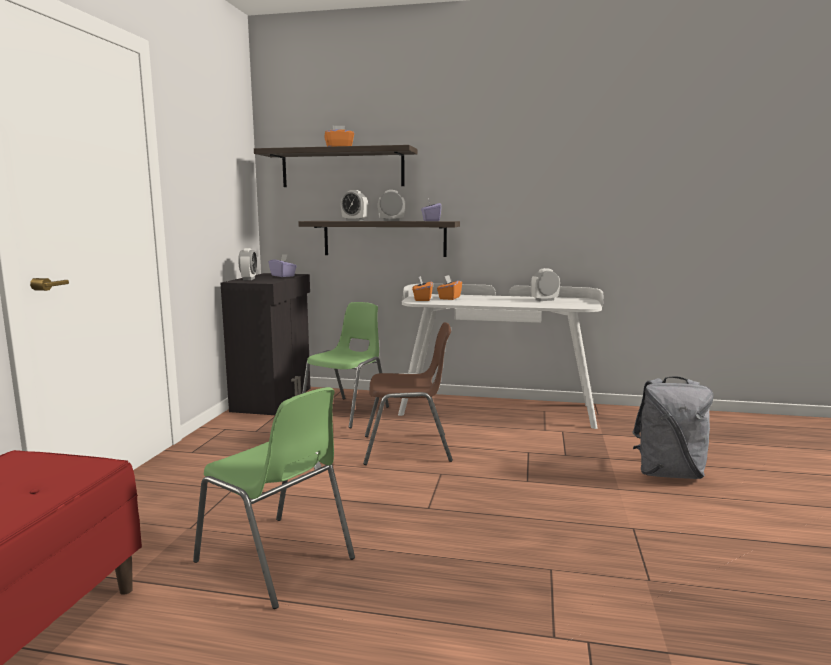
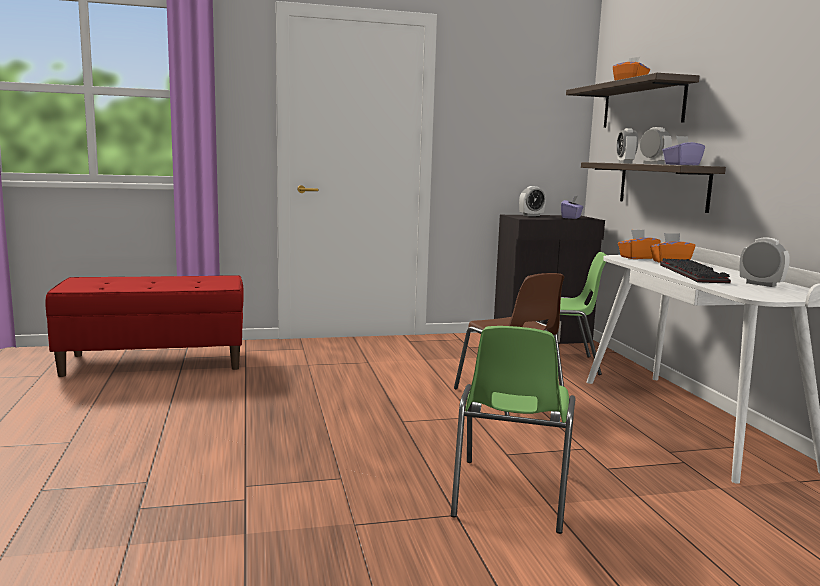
camera: 65 degrees right, 0 degrees up
(276, 561) = (287, 392): green chair -> green chair (510, 495)
(503, 302) = (695, 274): none -> keyboard
(668, 473) = (645, 537): grey backpack -> none

